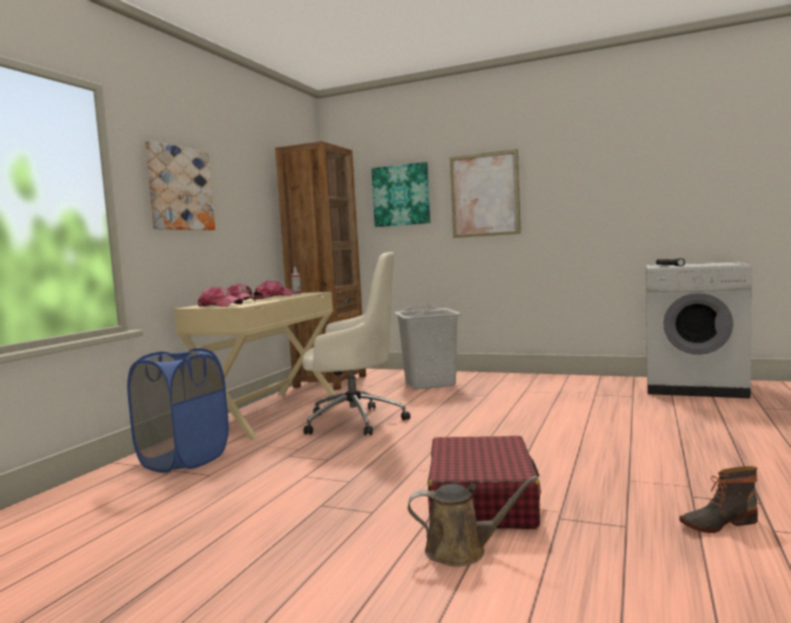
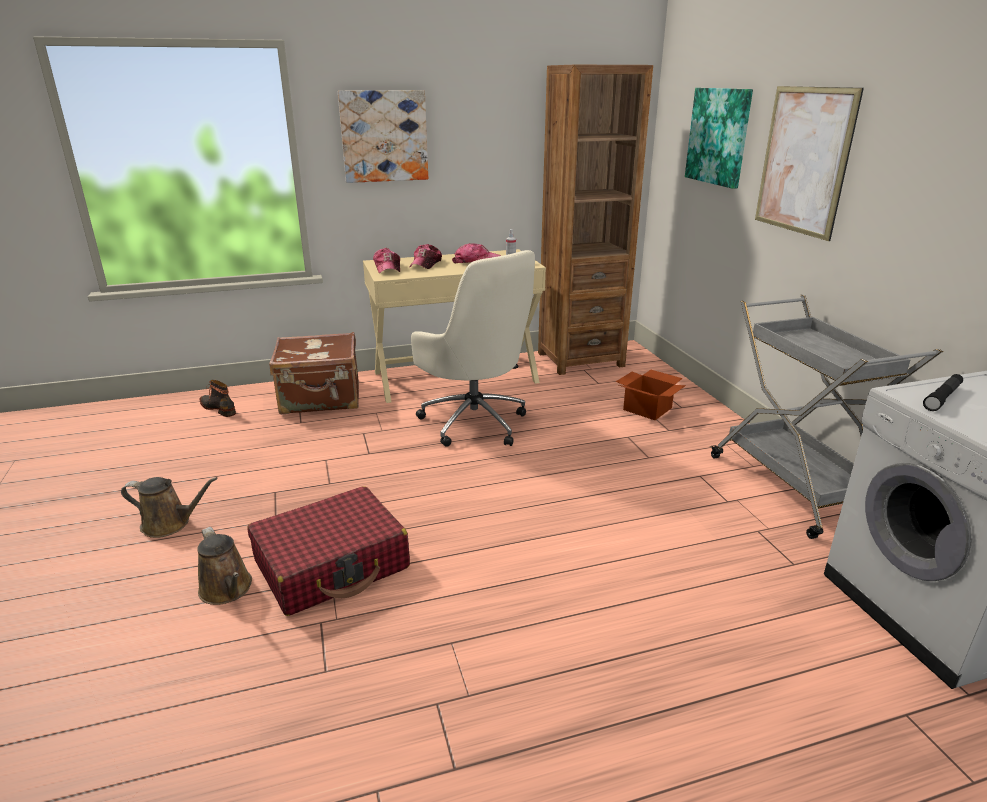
camera: 50 degrees right, 20 degrees up
(184, 460) = (321, 399): blue laundry basket -> brown suitcase
(287, 566) = (170, 524): none -> brown watering can
(430, 383) = (648, 409): grey laundry basket -> cardboard box
(565, 381) = (790, 489): none -> grey cart
(717, 523) = (371, 738): boot -> boot (219, 408)

